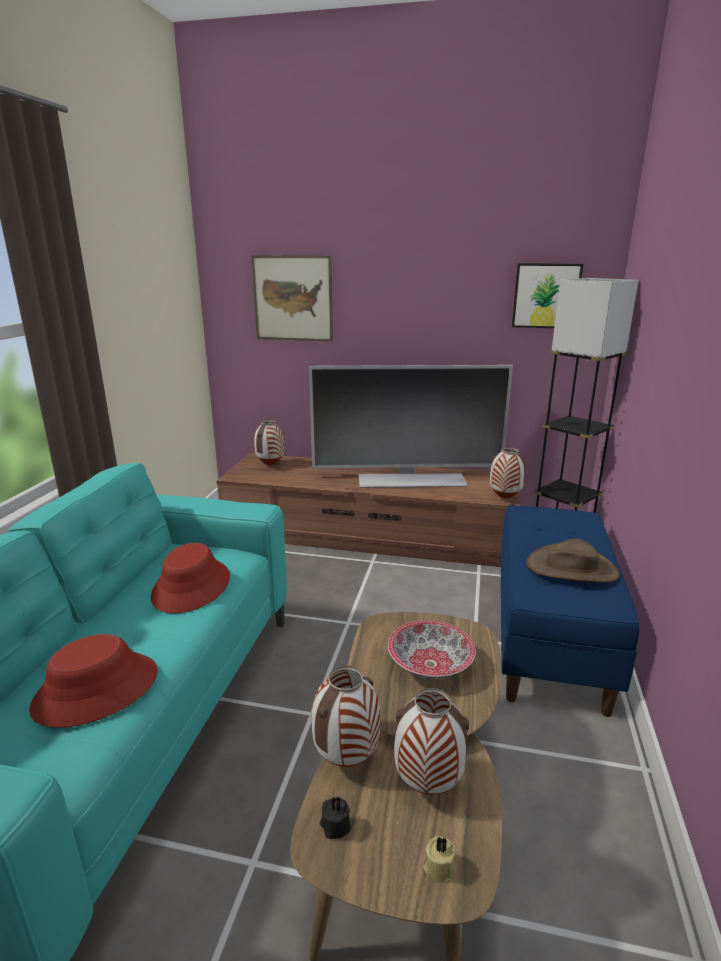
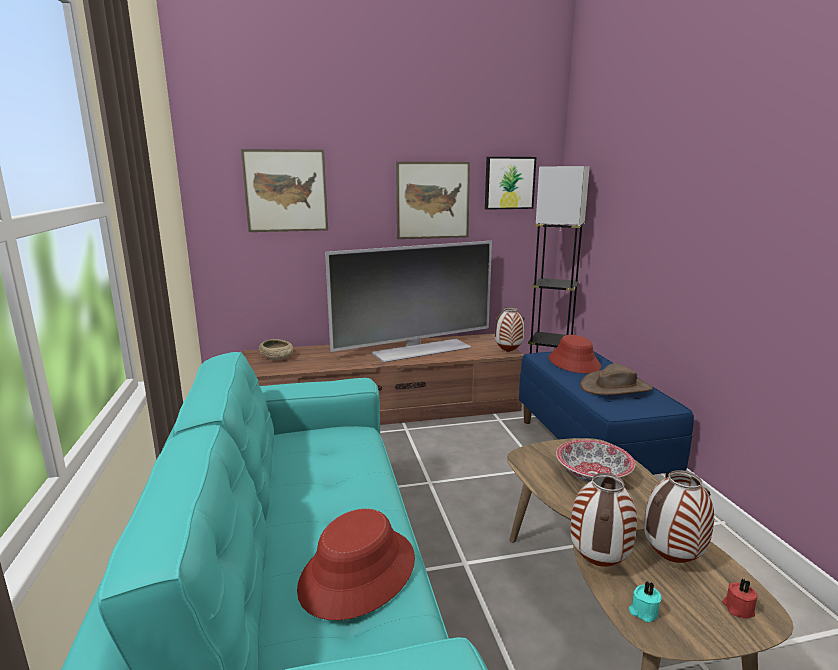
camera: 25 degrees left, 5 degrees down
(192, 587) = (343, 464): red hat -> red hat (574, 362)
(270, 465) = (277, 357): vase -> beige bowl
(335, 826) = (643, 612): black candle -> turquoise candle
(439, 866) = (737, 608): beige candle -> red candle
(448, 313) = (433, 200): none -> picture

